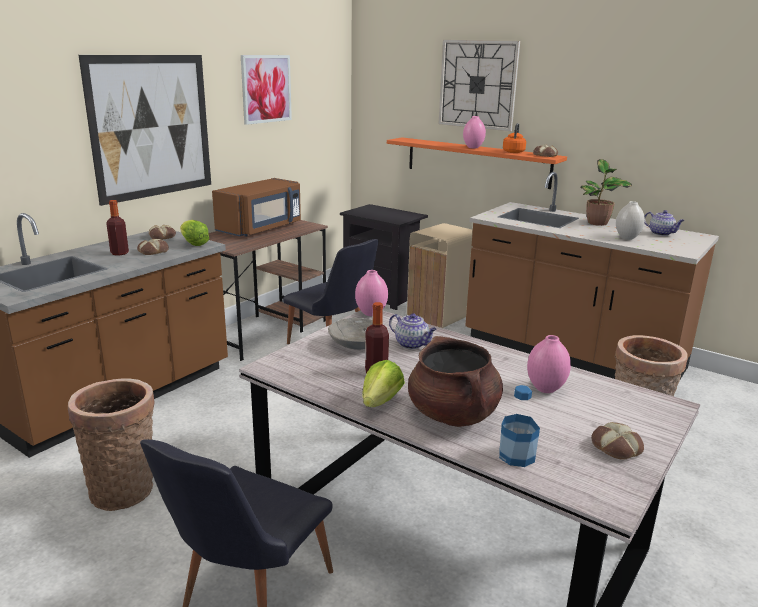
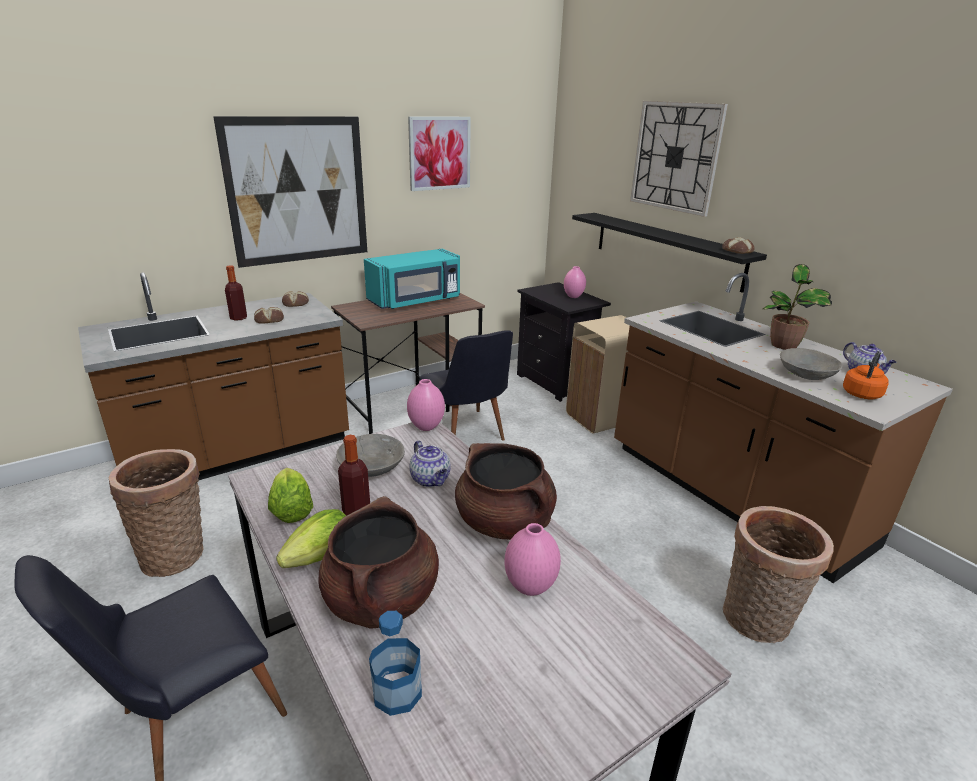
camera: 20 degrees right, 5 degrees up
(194, 244) = (314, 315): lettuce -> lettuce (291, 511)
(261, 228) = (416, 301): brown microwave -> turquoise microwave
(472, 147) = (658, 232): pink vase -> pink vase (573, 296)
(477, 162) = (666, 249): orange shelf -> black shelf
(493, 359) = (505, 523): none -> brown cooking pot
(513, 152) = (702, 243): orange kettle -> orange kettle (862, 393)
(615, 447) = (539, 719): bread -> none
(627, 238) = (805, 374): white vase -> grey bowl

